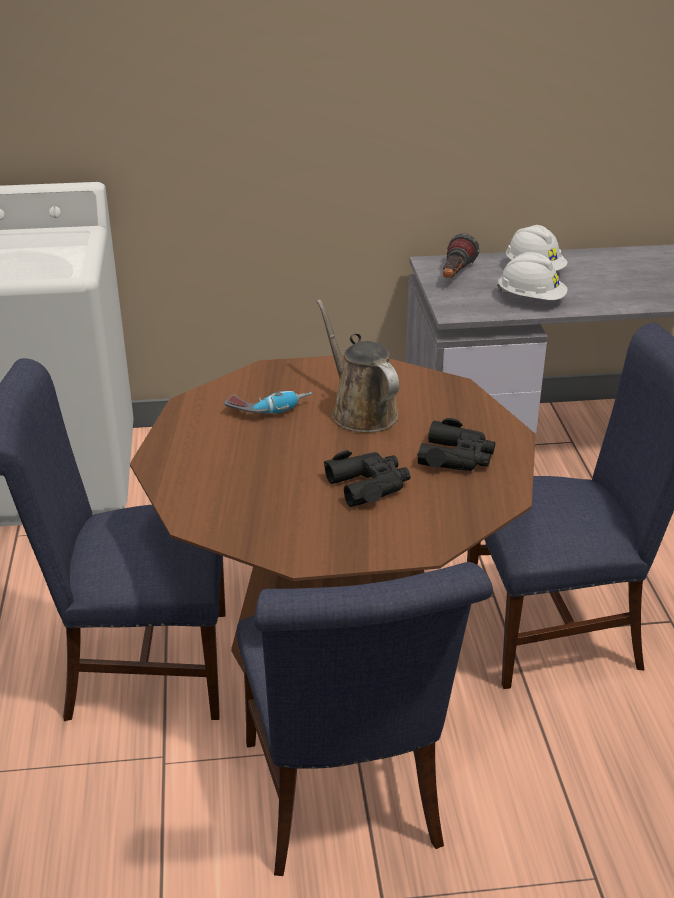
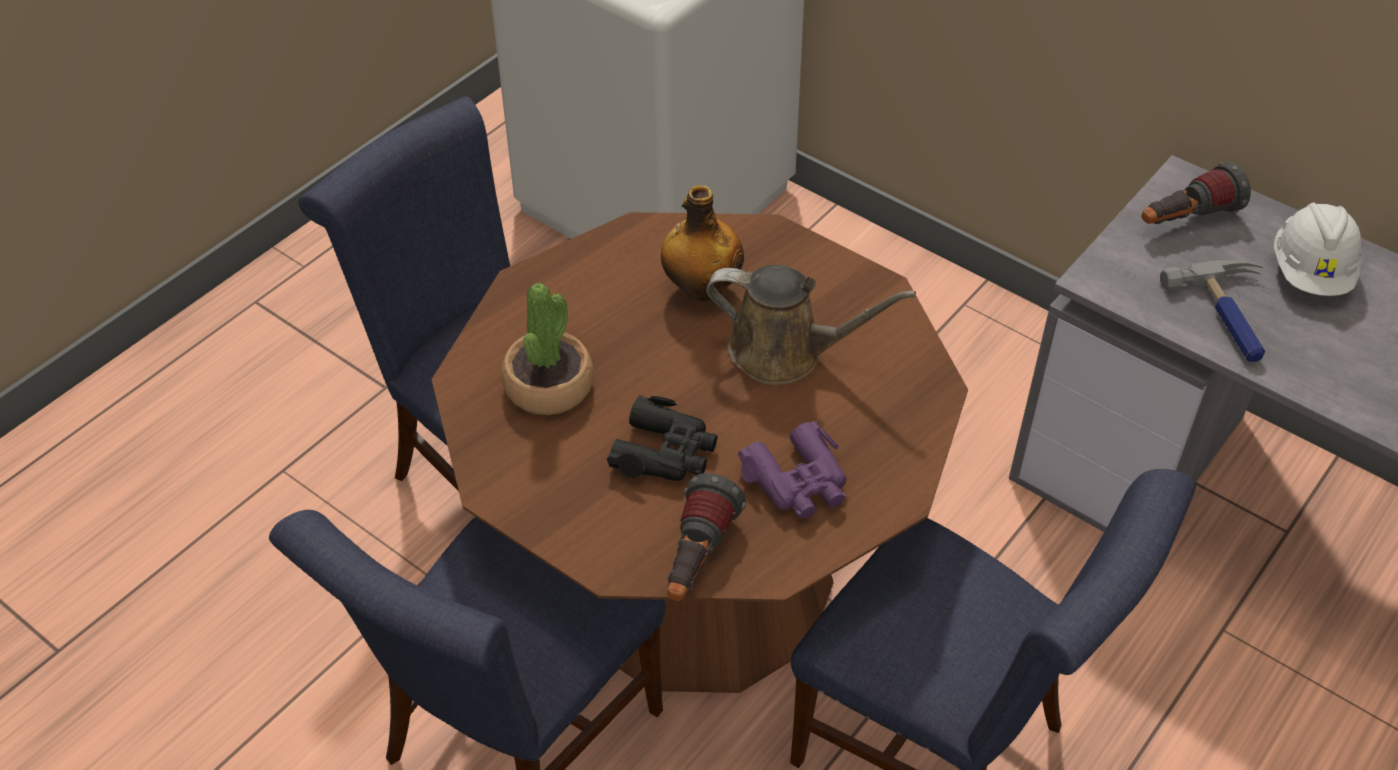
camera: 45 degrees right, 15 degrees up
(253, 495) = (549, 386): none -> potted plant
(269, 409) = (701, 288): power drill -> bottle
(360, 411) = (785, 353): brown watering can -> brown watering can turned 90 degrees clockwise
(456, 457) = (798, 482): black binoculars -> purple binoculars
(463, 517) = (697, 560): none -> flashlight
(531, 299) = (1231, 317): white hard hat -> hammer

